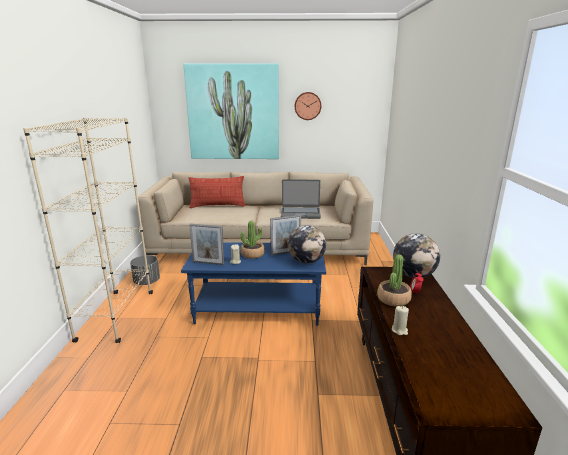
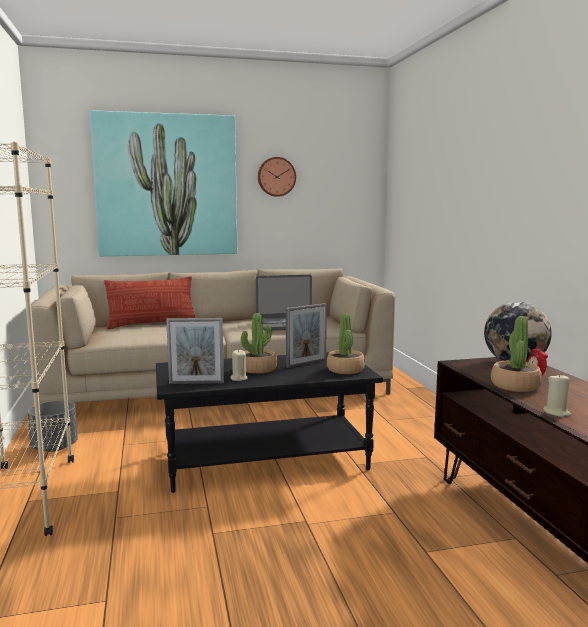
camera: 15 degrees left, 10 degrees down
(258, 308) = (266, 460): blue coffee table -> black coffee table
(306, 261) = (345, 370): globe -> potted plant

